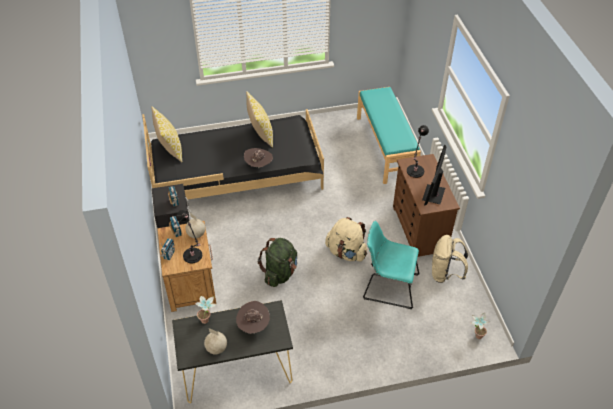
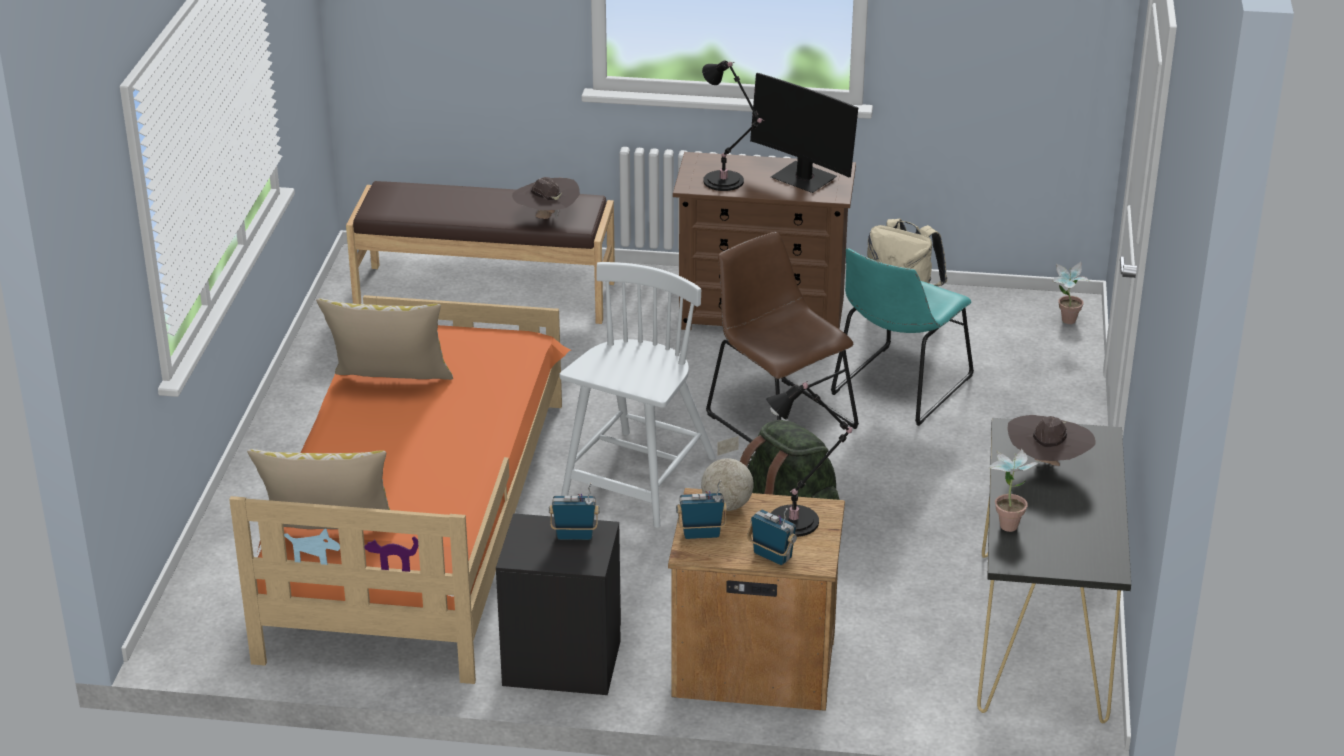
camera: 70 degrees left, 15 degrees down
(216, 349) = (1094, 522): globe -> none
(237, 175) = (417, 523): black bed -> orange bed
(258, 165) = (501, 410): brown hat -> brown hat (546, 218)
(286, 223) = (638, 481): none -> white chair
(346, 252) = (777, 418): beige backpack -> brown chair
(386, 147) = (485, 293): turquoise bench -> brown bench

